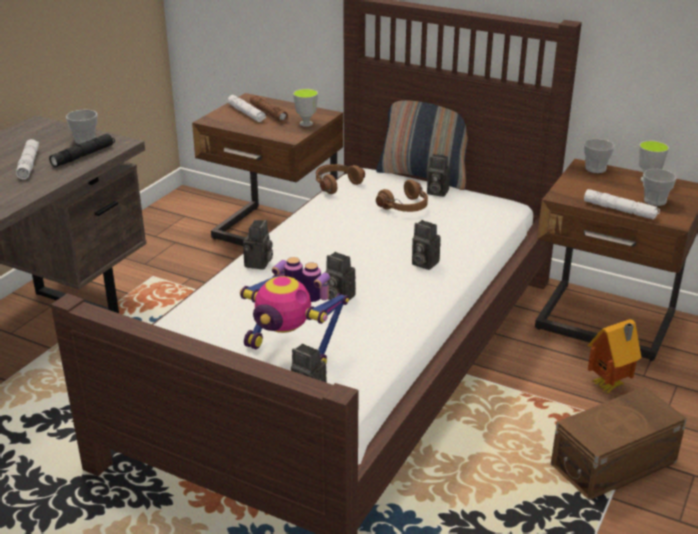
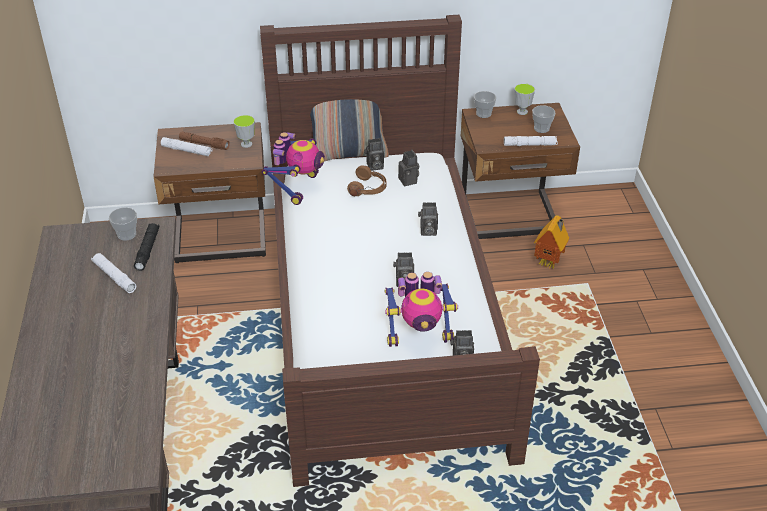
camera: 35 degrees left, 10 degrees up
(259, 264) = (323, 280): camera -> camera (409, 181)
(335, 184) = (298, 187): brown headphones -> toy robot
(616, 464) = (594, 314): brown storage box -> none

